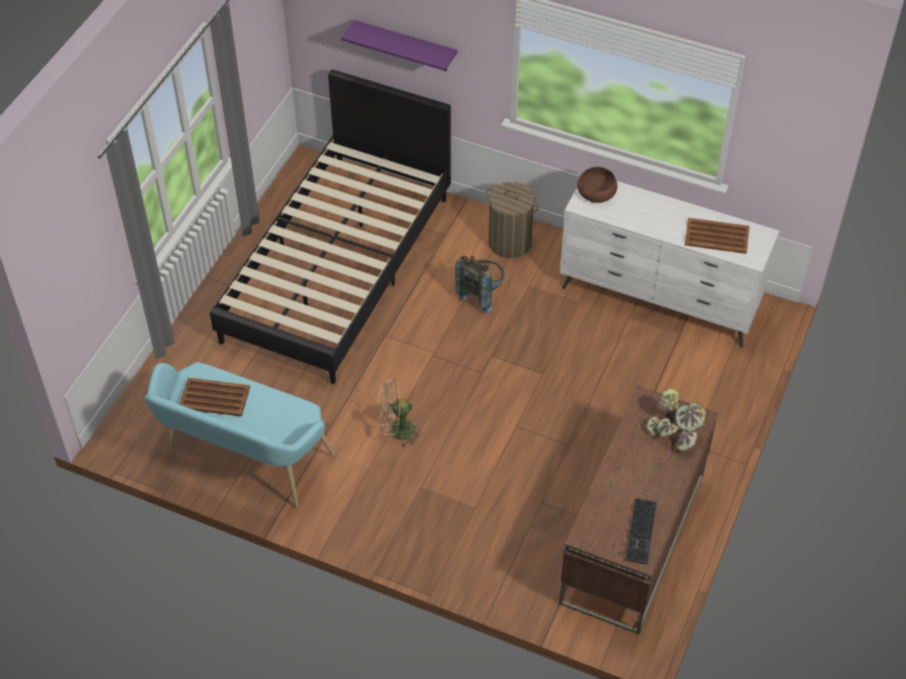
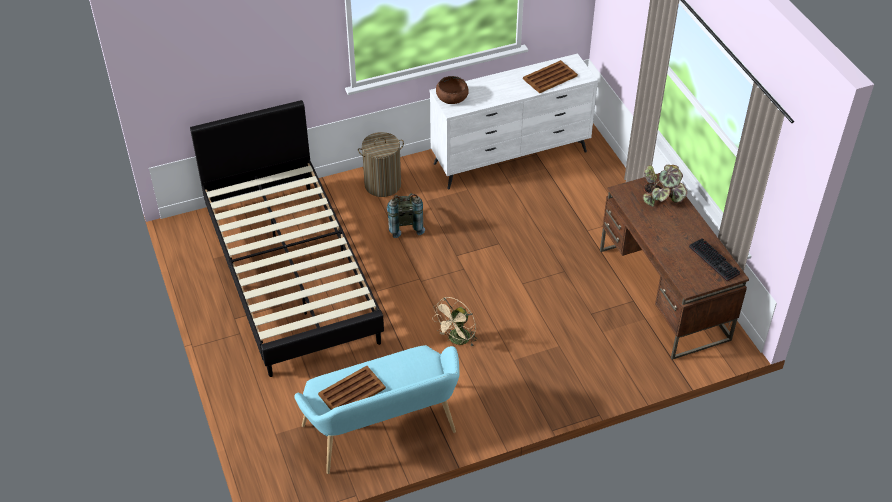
camera: 45 degrees left, 5 degrees down
(405, 46) = (252, 70): purple shelf -> none

